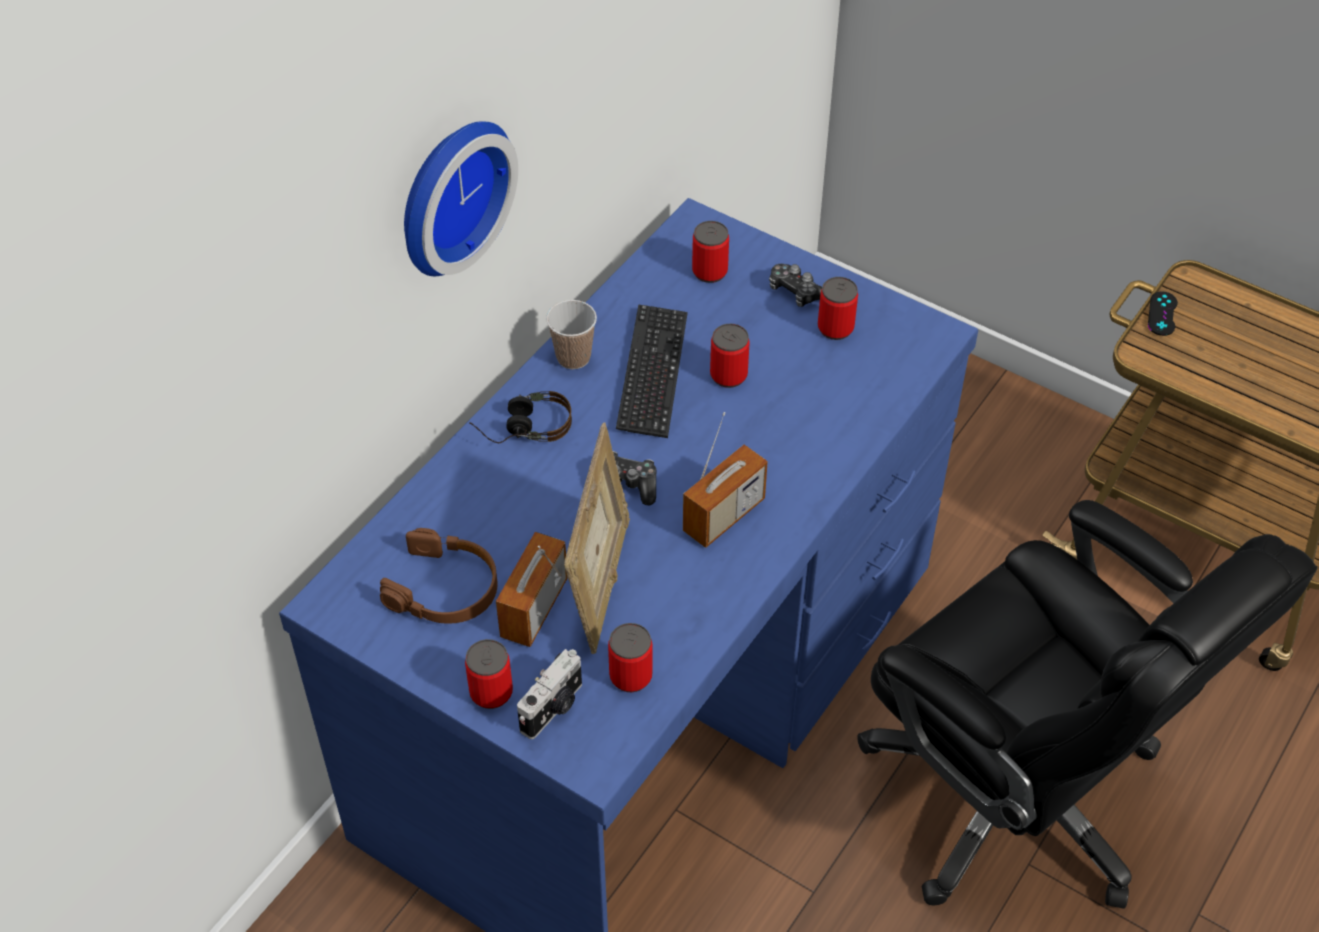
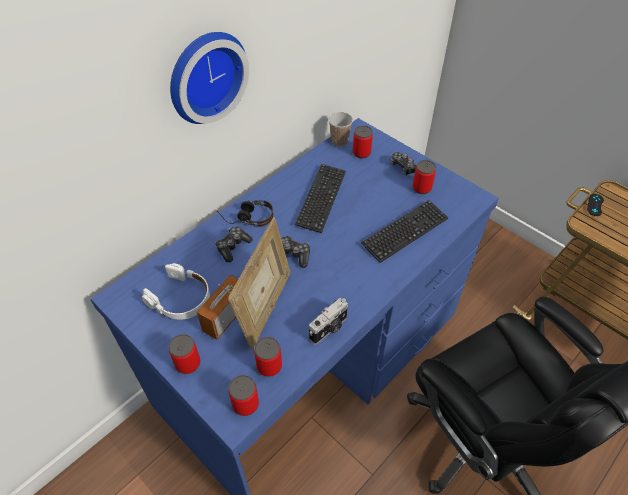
camera: 10 degrees right, 0 degrees up
(445, 588) = (181, 298): brown headphones -> white headphones
(511, 485) = (233, 247): none -> game controller
(554, 708) = (220, 379): camera -> camera (329, 329)
(573, 357) = (282, 186): cup -> cup (339, 141)
(724, 516) = (343, 279): radio -> none
(728, 375) = (360, 205): can -> can (245, 404)
(818, 415) = (405, 232): none -> keyboard

